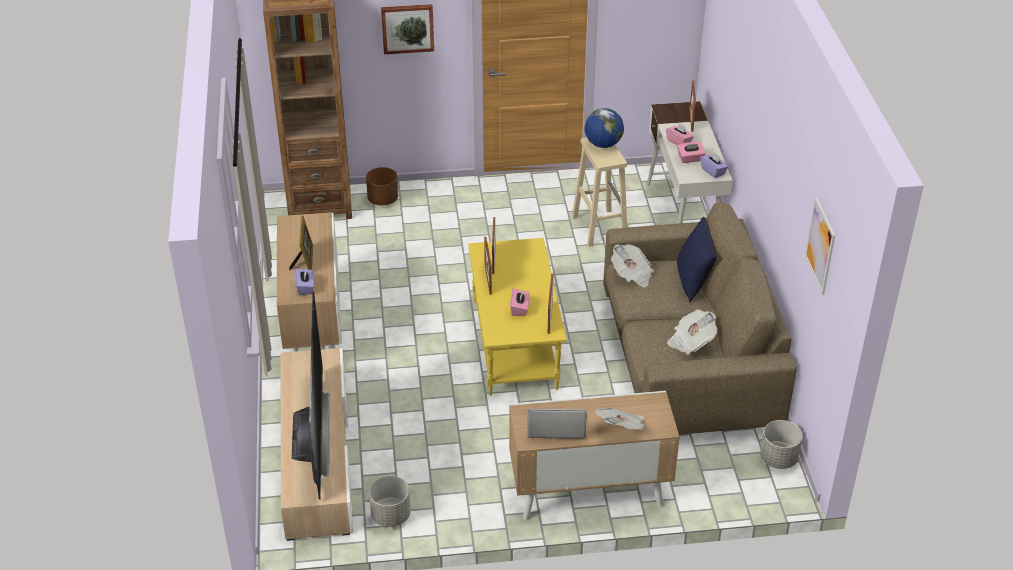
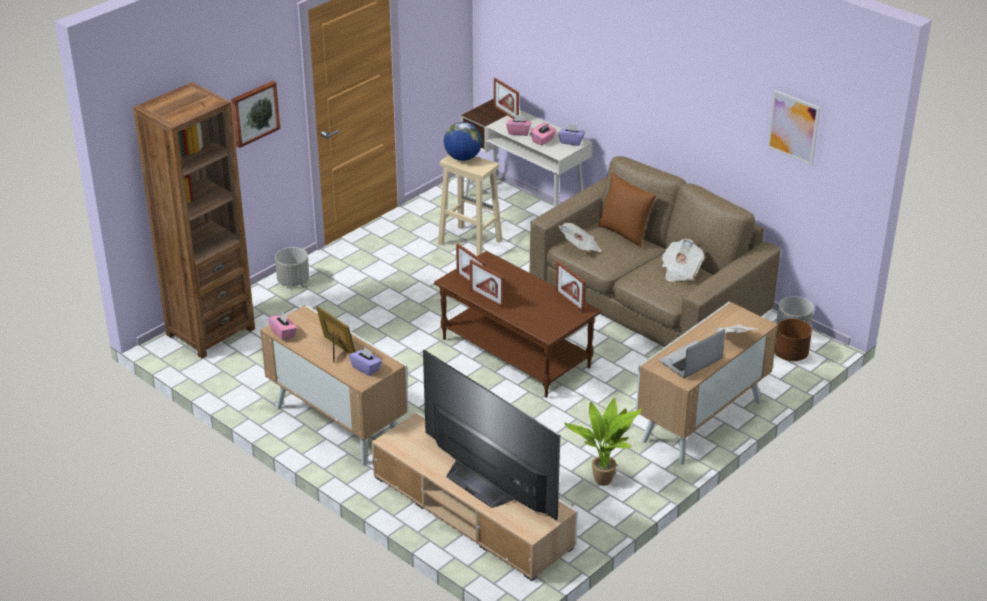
camera: 40 degrees left, 5 degrees down
(383, 200) = (263, 302): brown planter -> brown planter (790, 354)
(390, 516) = (586, 518): grey planter -> grey planter (293, 281)
(445, 492) = (603, 479): none -> potted plant
(516, 344) = (517, 352): yellow coffee table -> brown coffee table
(519, 309) = (539, 306): pink tissue box -> pink tissue box (283, 333)
(693, 282) = (625, 233): blue pillow -> brown pillow

